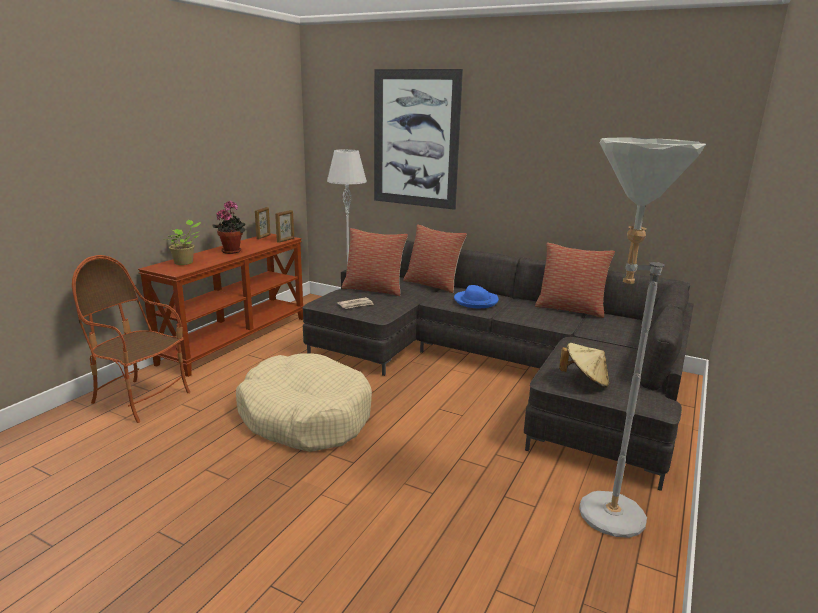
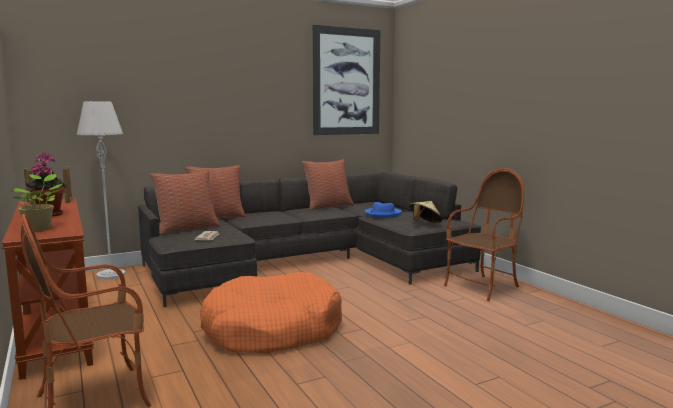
camera: 55 degrees left, 10 degrees down
(305, 416) = (272, 330): beige dog bed -> orange dog bed
(415, 139) = (162, 90): picture -> picture (346, 82)
(476, 301) = (273, 216): blue hat -> blue hat (382, 214)
(597, 512) = (482, 287): grey floor lamp -> armchair

